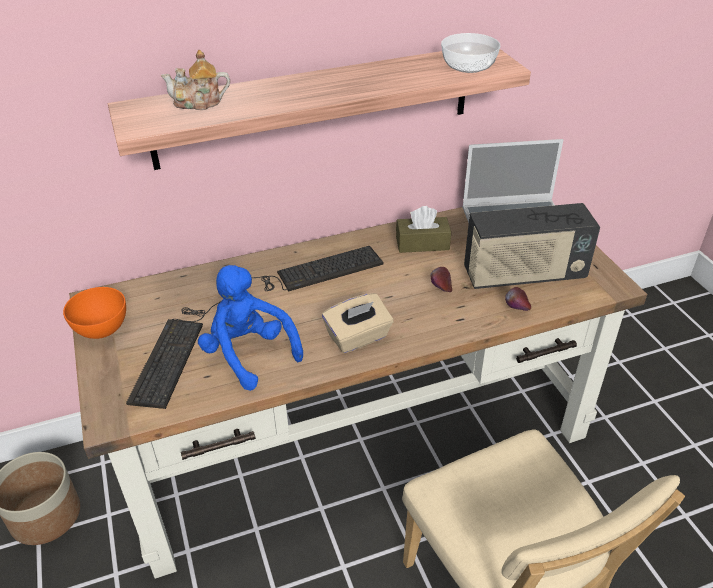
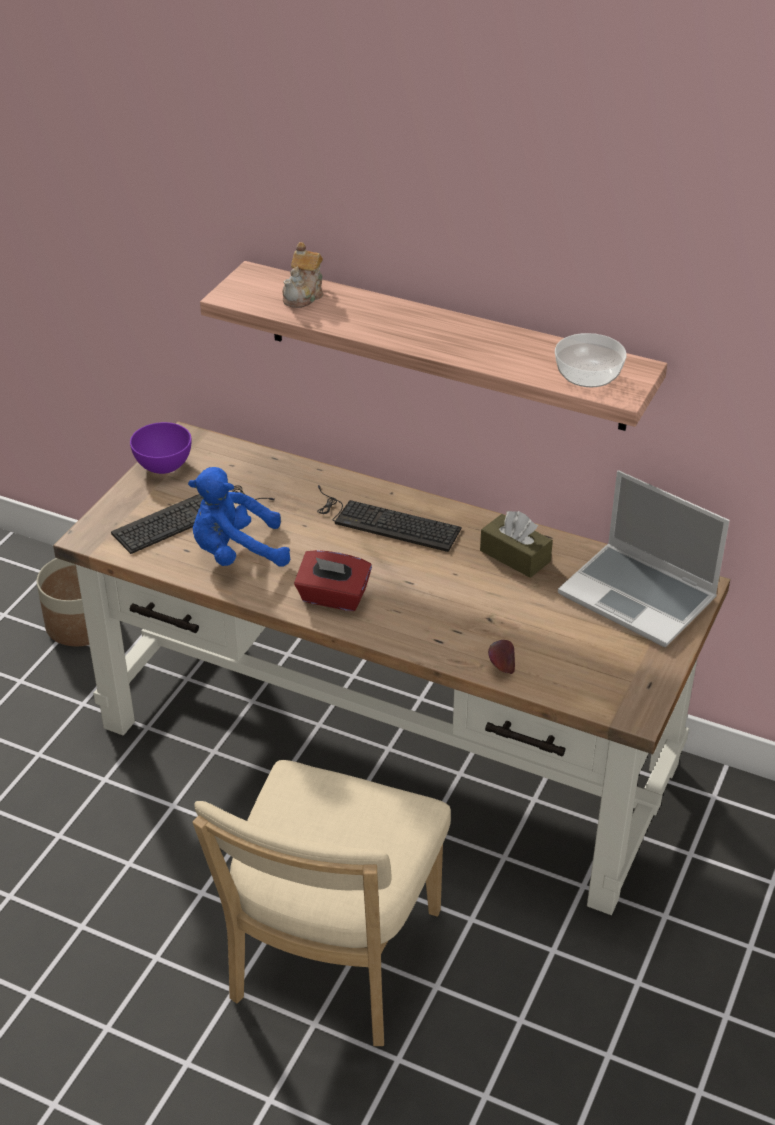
camera: 45 degrees right, 0 degrees up
(101, 329) = (163, 466): orange bowl -> purple bowl
(199, 103) = (304, 295): teapot -> teapot turned 105 degrees counterclockwise
(248, 354) = (236, 553): blue plush toy -> blue plush toy turned 105 degrees counterclockwise
(358, 337) = (333, 597): beige tissue box -> red tissue box
(440, 289) = (463, 606): apple -> none
(523, 275) = (561, 645): radio -> none

